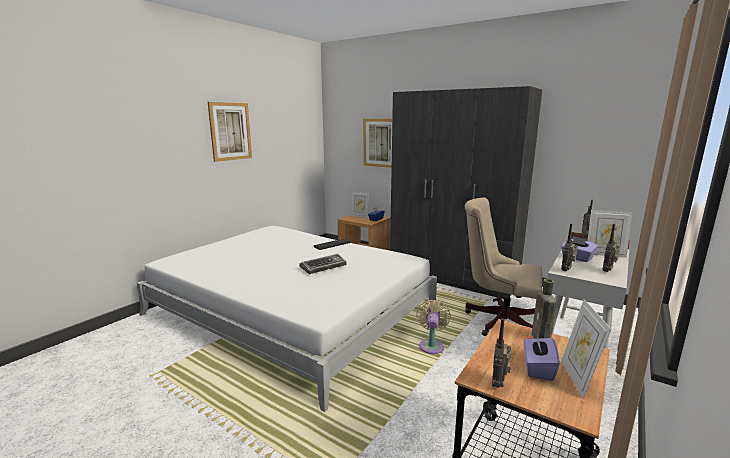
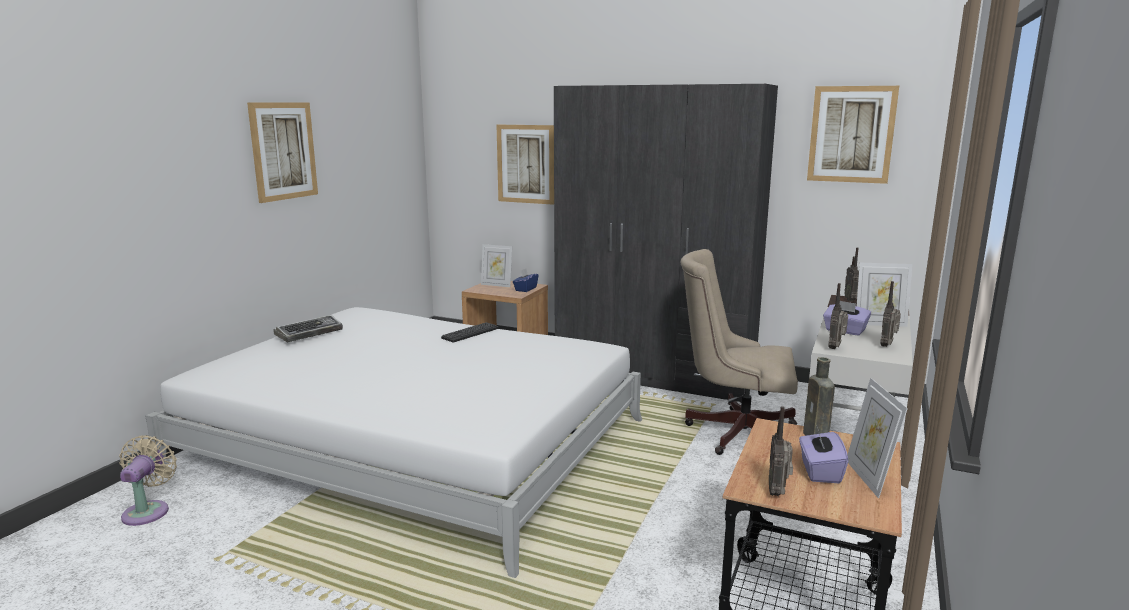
camera: 10 degrees left, 0 degrees up
(323, 267) = (472, 367): keyboard -> keyboard (309, 333)
(431, 345) = (646, 474): beige fan -> beige fan (148, 511)
(593, 122) = (851, 134): none -> picture

